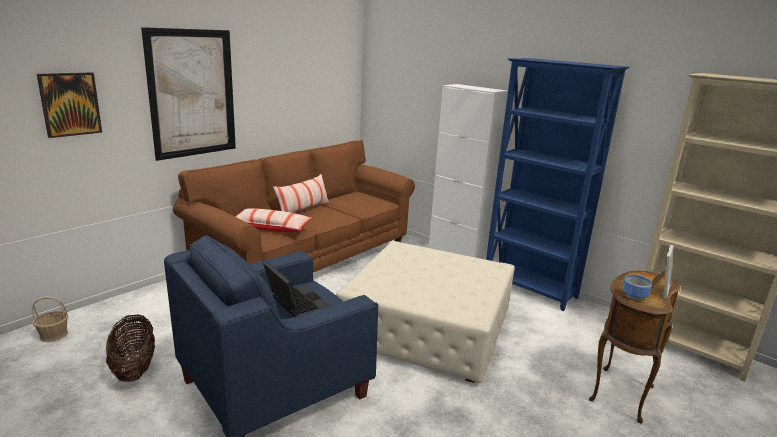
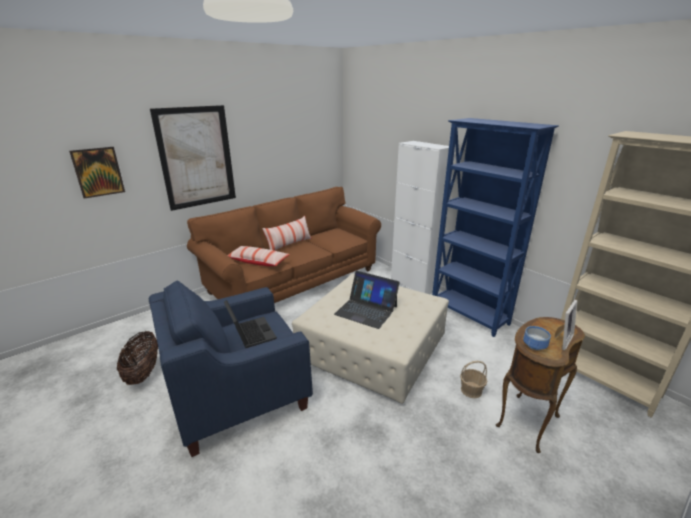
camera: 10 degrees right, 5 degrees up
(54, 335) = (97, 341): basket -> basket (471, 390)
(423, 278) = (366, 310): none -> laptop

